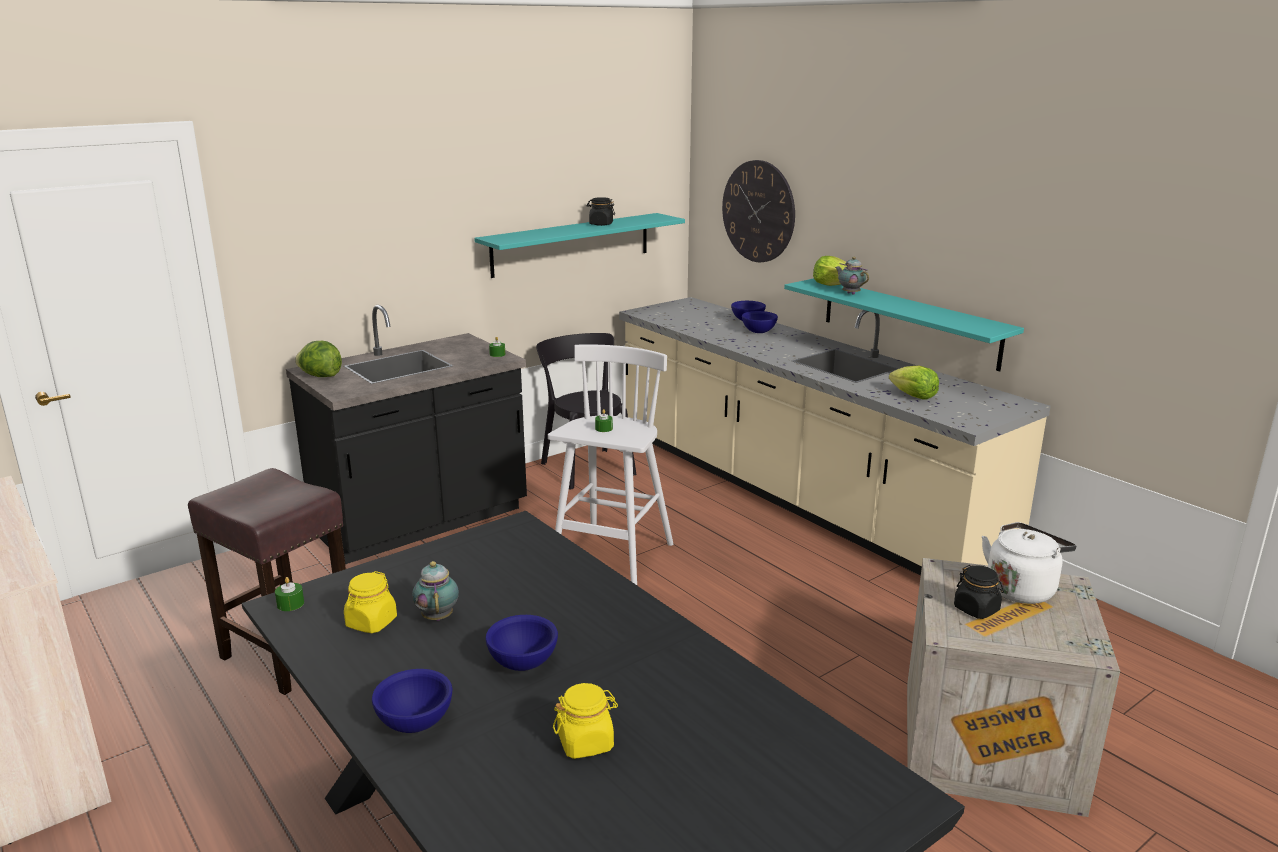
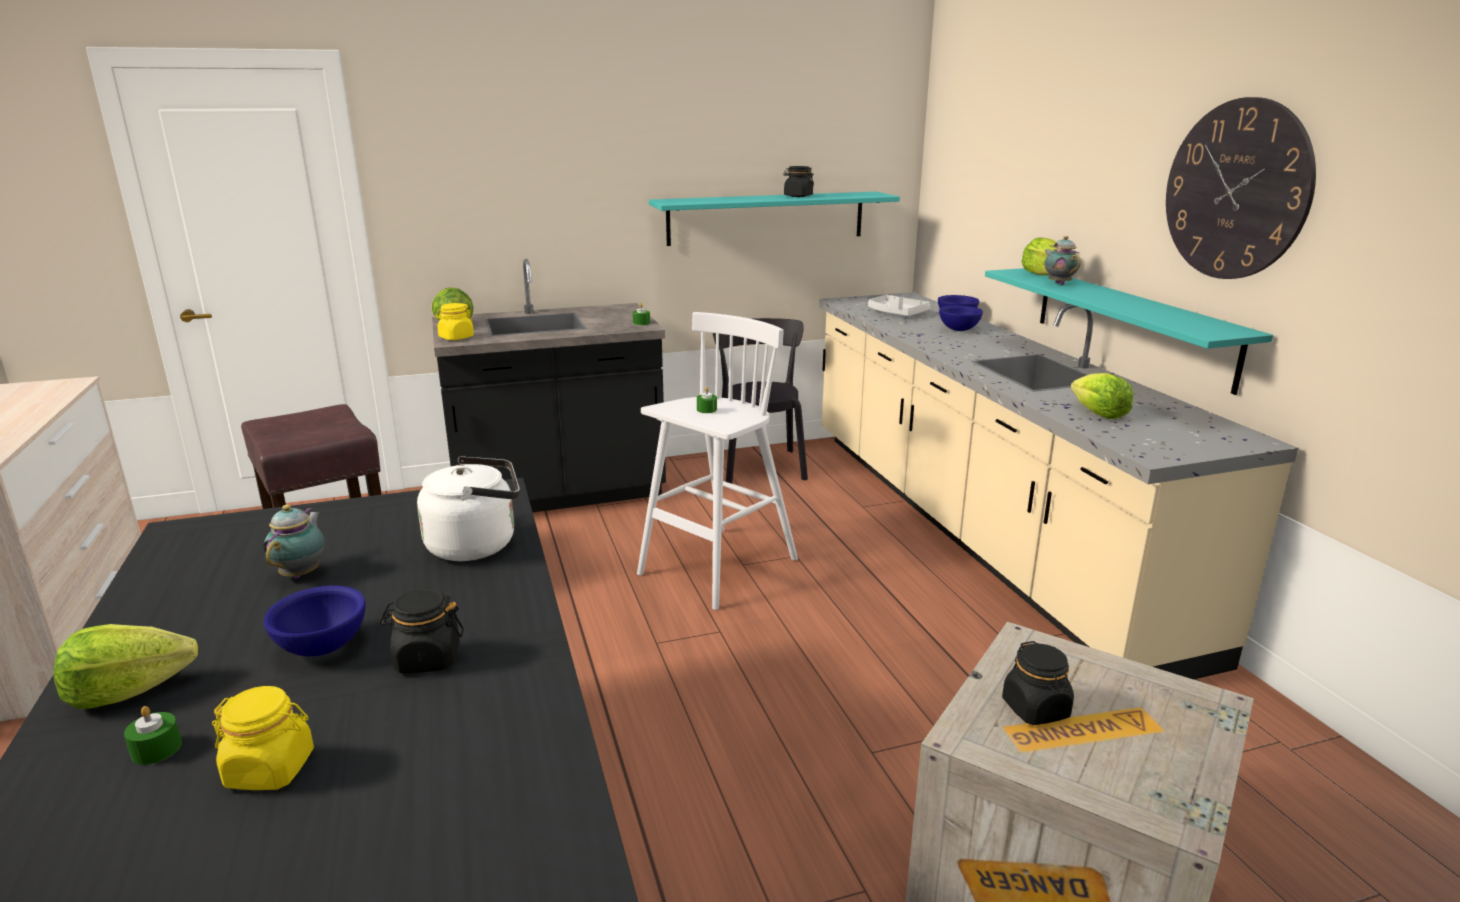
camera: 20 degrees right, 0 degrees up
(290, 604) = (186, 532): green candle -> green candle (156, 749)
(371, 623) = (232, 567): yellow jar -> yellow jar (456, 338)
(414, 723) = (129, 691): blue bowl -> lettuce
(609, 654) = (427, 659): none -> black jar
(697, 321) = (896, 314): none -> grey tray
(758, 211) = (982, 189): wall clock -> wall clock (1236, 190)
(1021, 589) = (1129, 694): white kettle -> white kettle (477, 544)

